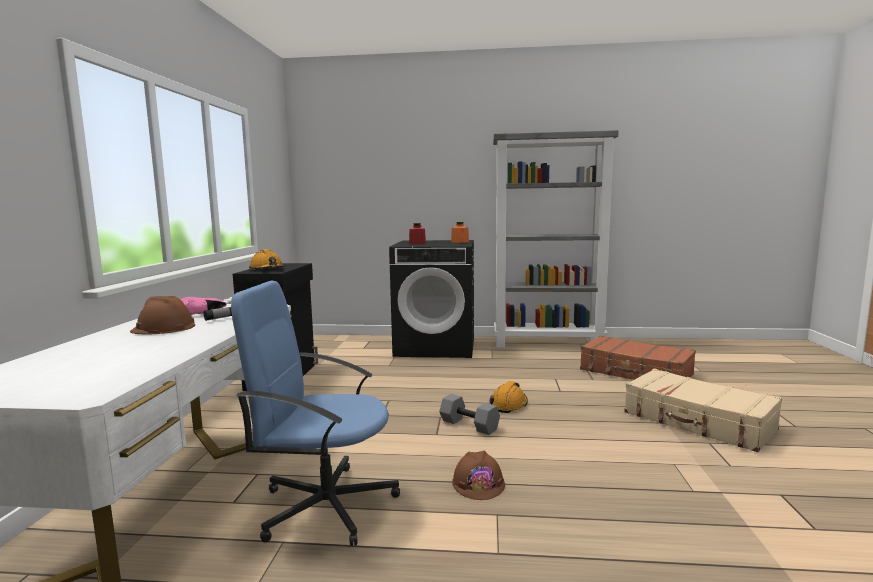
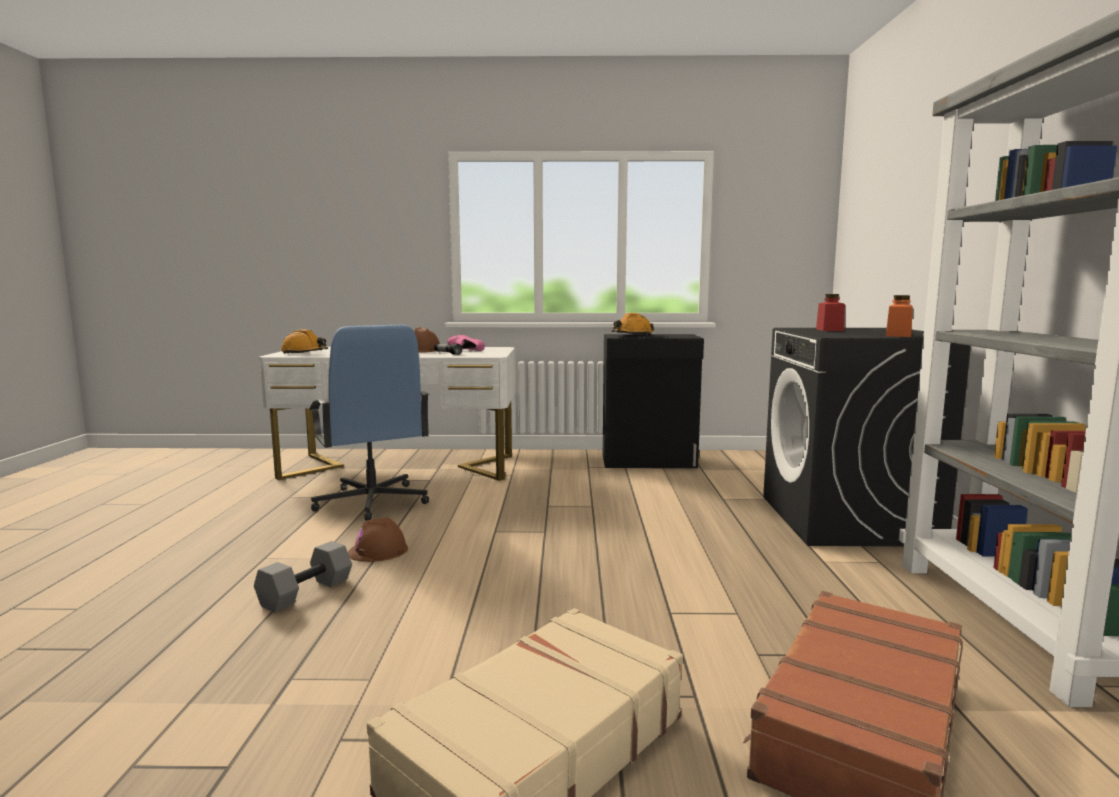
camera: 85 degrees right, 0 degrees up
(325, 505) = (372, 502): blue office chair -> blue office chair turned 150 degrees clockwise
(468, 425) = (519, 545): grey dumbbell -> grey dumbbell (305, 592)
(509, 404) = (593, 569): orange hard hat -> orange hard hat (305, 353)

